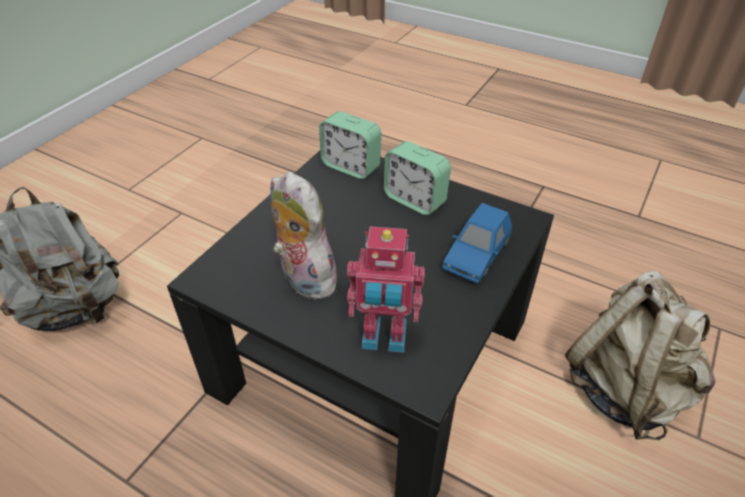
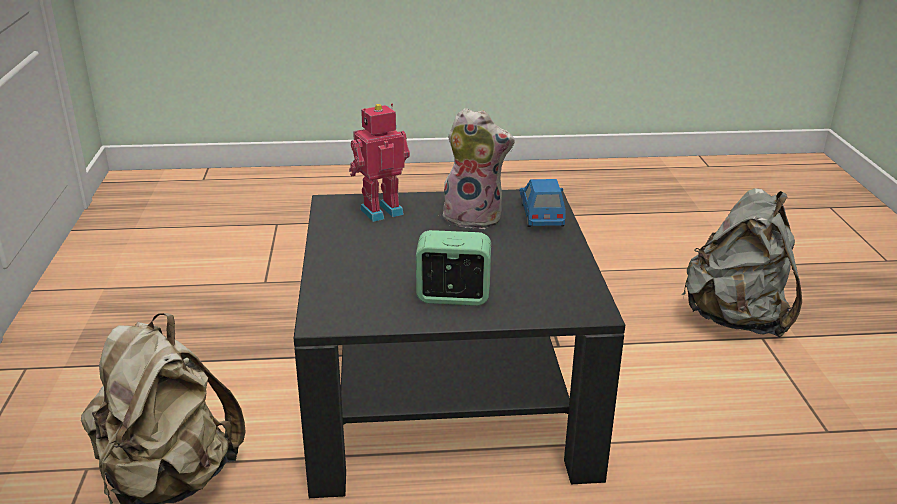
camera: 145 degrees right, 15 degrees down
(351, 166) = (558, 303): alarm clock -> none
(476, 255) = (351, 275): blue toy car -> blue toy car (541, 213)

